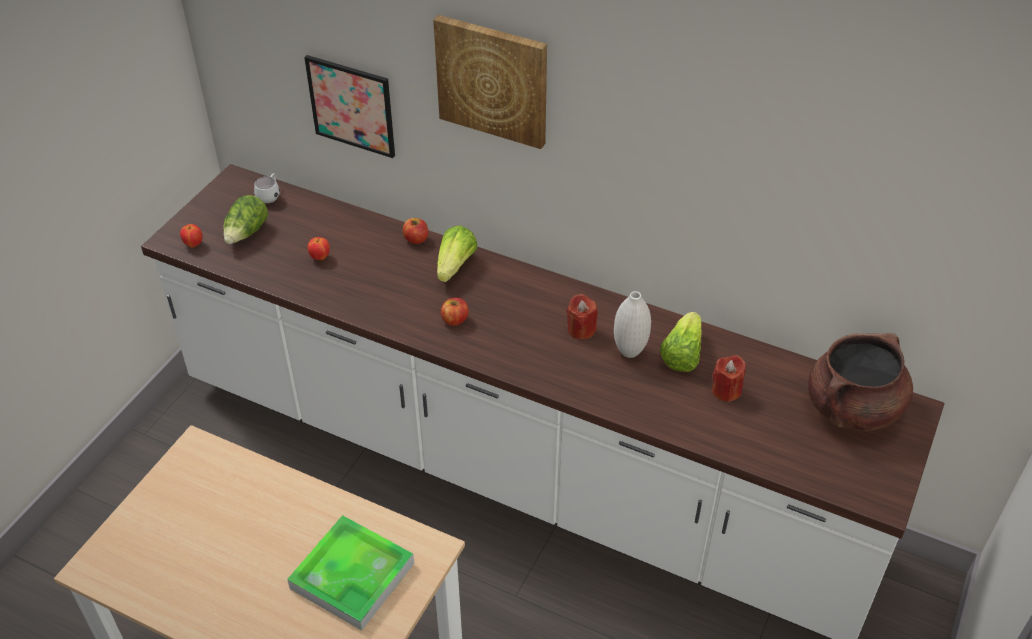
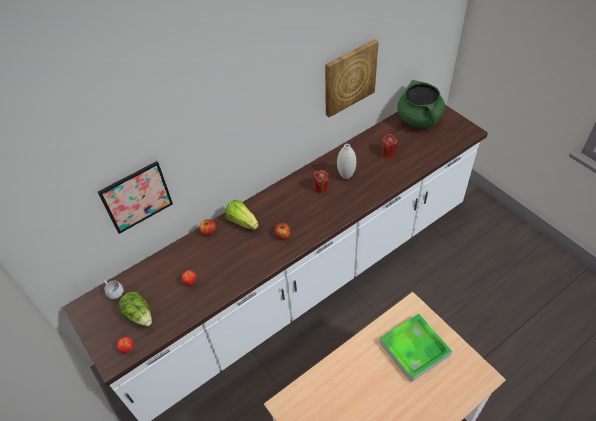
camera: 60 degrees left, 5 degrees up
(493, 80) = (220, 110): picture -> picture (349, 77)
(682, 354) = (358, 158): lettuce -> none
(852, 409) = (419, 119): brown cooking pot -> green cooking pot

